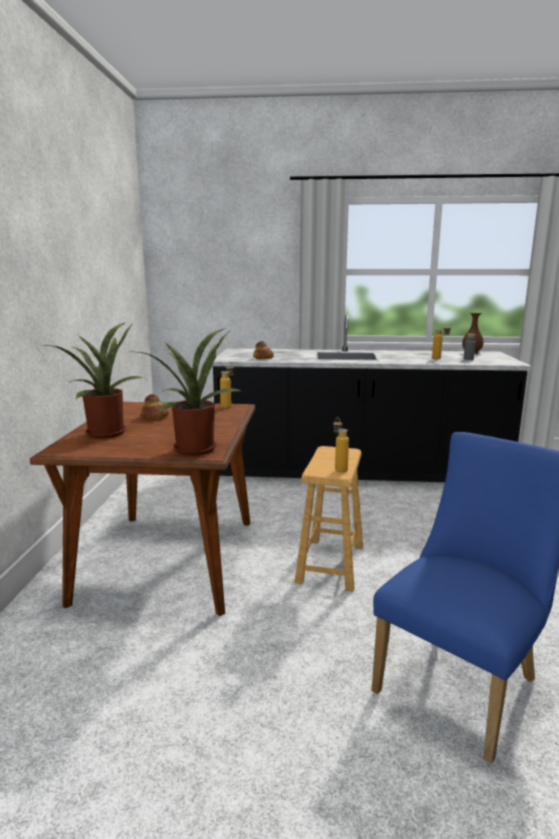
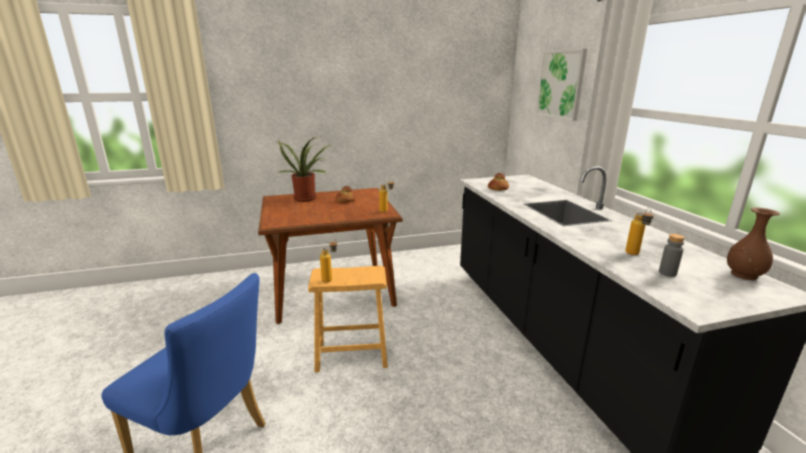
camera: 70 degrees right, 5 degrees up
(193, 448) = (282, 219): potted plant -> none
(236, 253) = (561, 84): none -> picture

